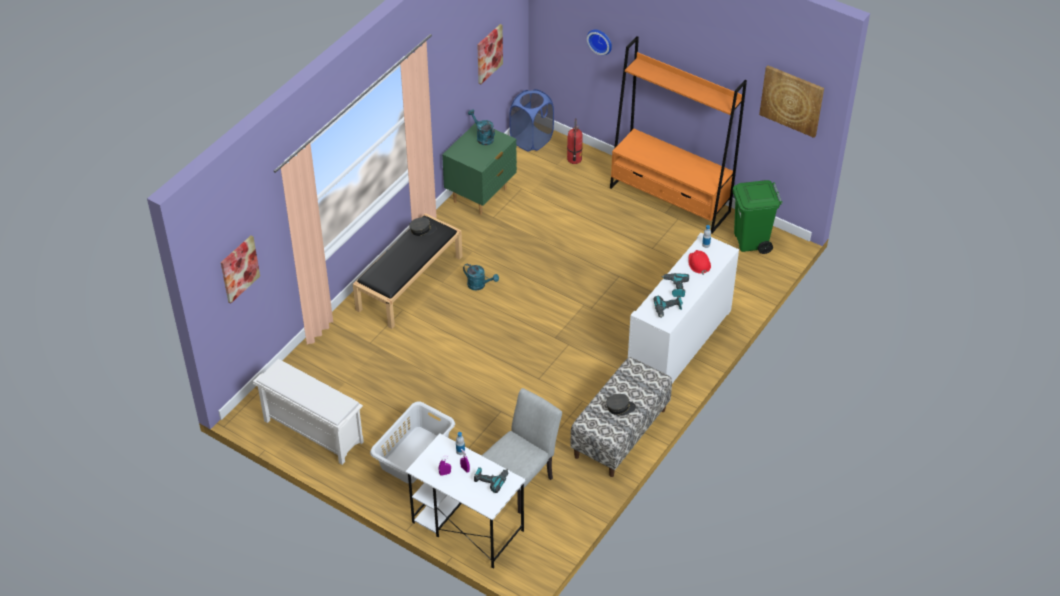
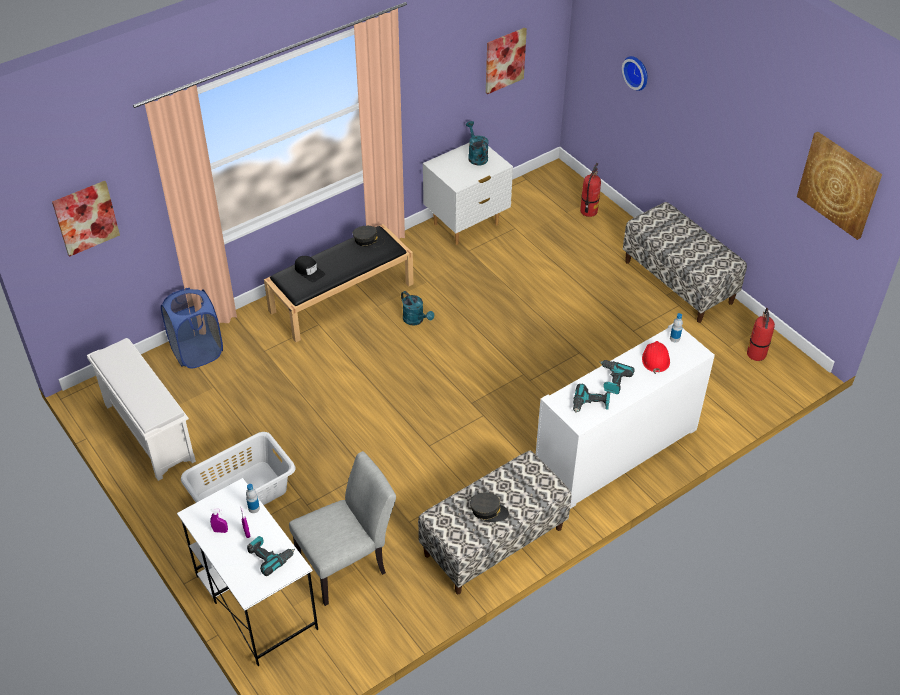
camera: 20 degrees right, 0 degrees up
(388, 267) = (309, 271): none -> black cap
(481, 196) = (466, 225): green nightstand -> white nightstand
(531, 140) = (551, 180): blue laundry basket -> blue laundry basket (197, 352)
(670, 200) = (678, 282): orange bookcase -> bench
(751, 242) = (756, 354): green trash can -> fire extinguisher

